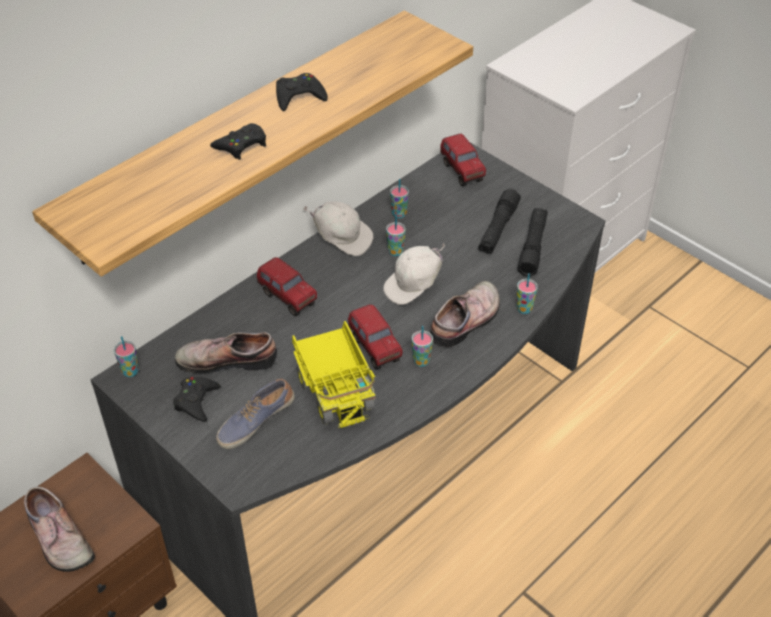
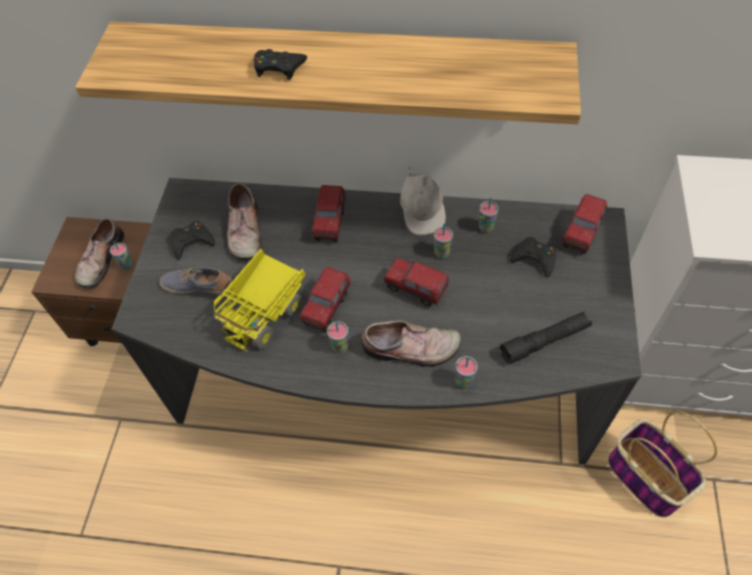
camera: 55 degrees right, 10 degrees up
(130, 371) = (190, 191): cup -> cup (127, 264)
(227, 358) = (243, 231): shoe -> shoe turned 150 degrees counterclockwise
(299, 96) = (375, 59): black game controller -> black game controller (534, 259)
(414, 286) = (415, 290): white cap -> toy truck
(498, 229) = (540, 302): black flashlight -> none
(615, 341) = (645, 476): none -> basket

